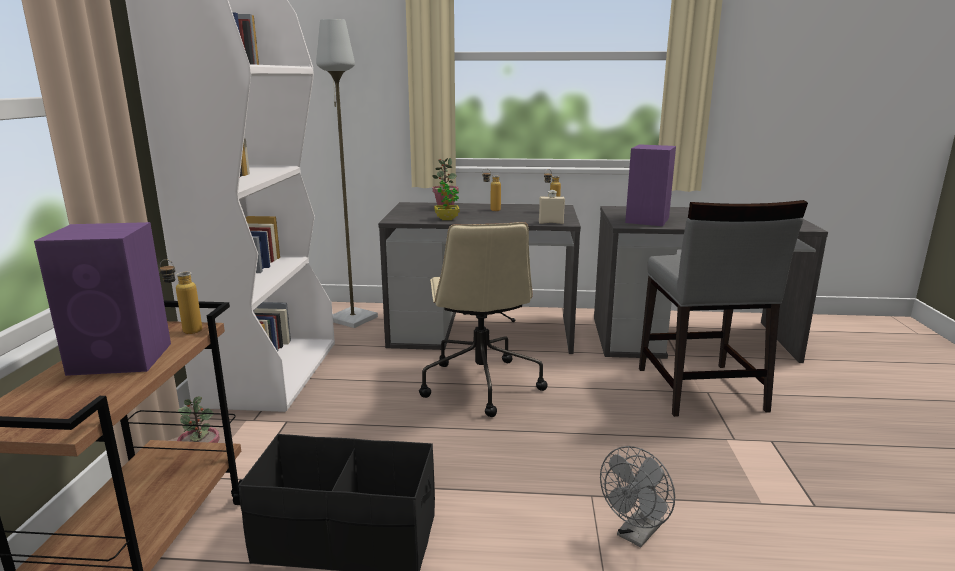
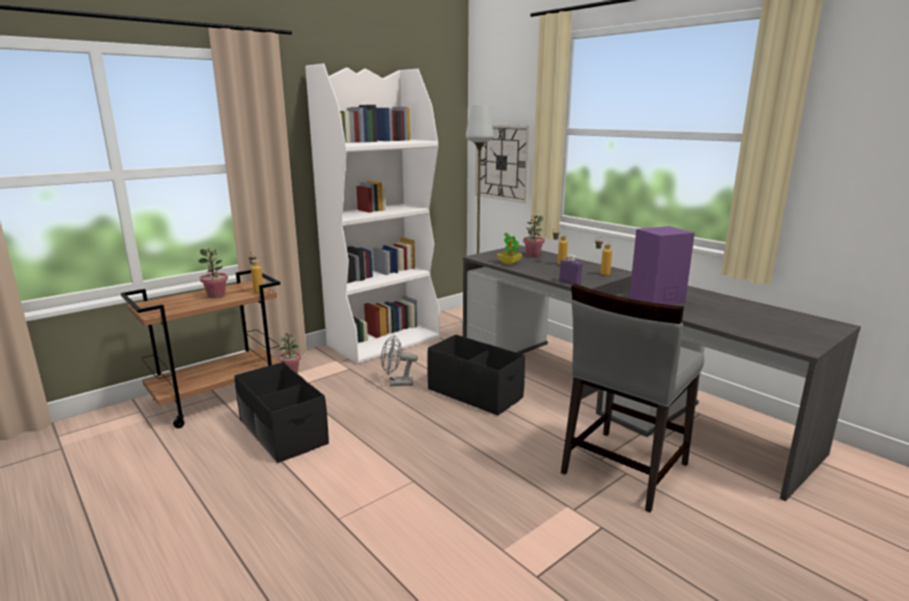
camera: 45 degrees right, 0 degrees up
(123, 358) = (216, 295): purple speaker -> potted plant
(344, 101) = (502, 162): none -> wall clock
(480, 384) = (475, 393): beige office chair -> black storage box
(551, 223) = (569, 283): beige bottle -> purple bottle
(636, 535) = (395, 512): grey fan -> grey fan (397, 383)

